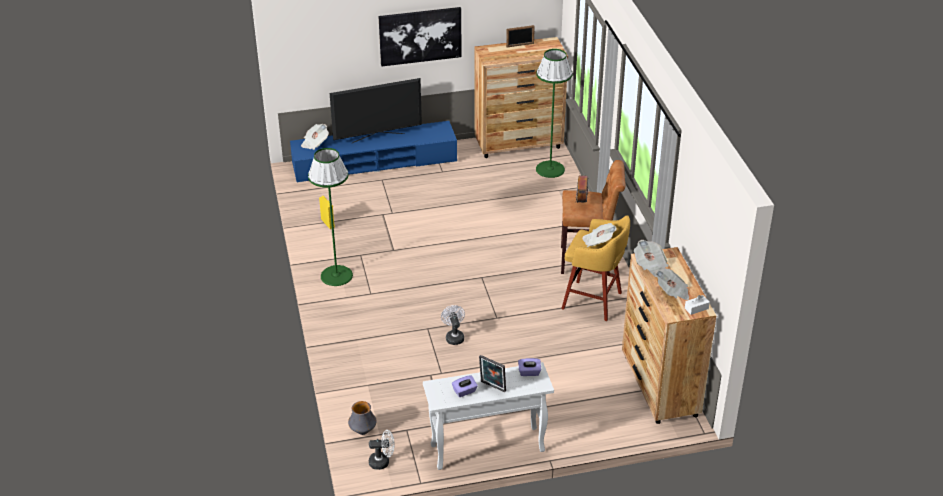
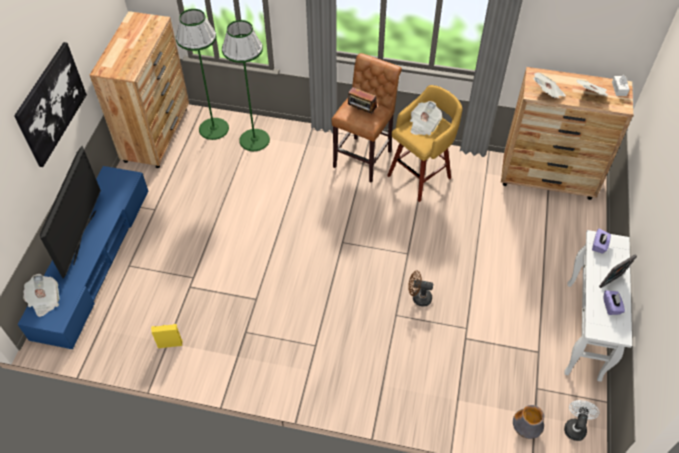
camera: 65 degrees left, 15 degrees up
(336, 275) = (267, 367): green floor lamp -> green floor lamp (254, 140)
(454, 336) = (418, 298): white fan -> brown fan
(520, 45) = (120, 41): picture frame -> none

